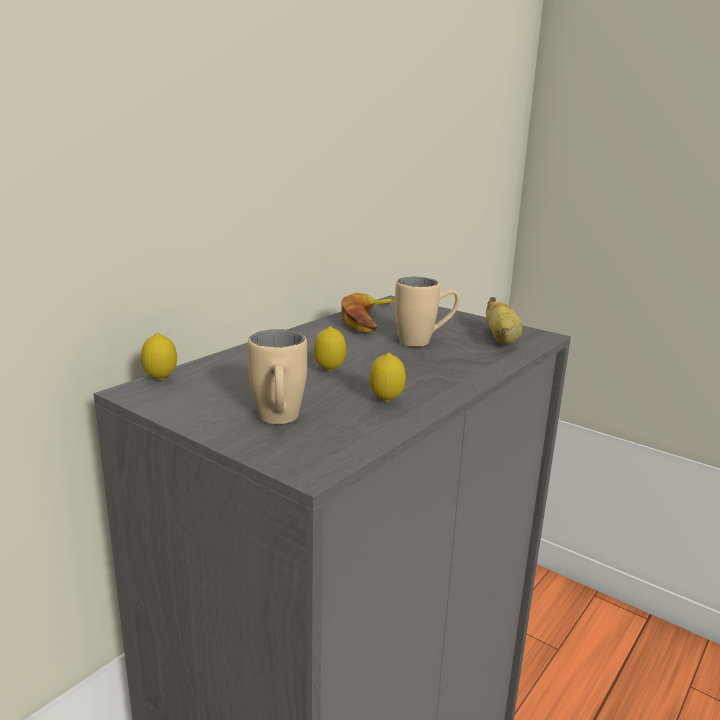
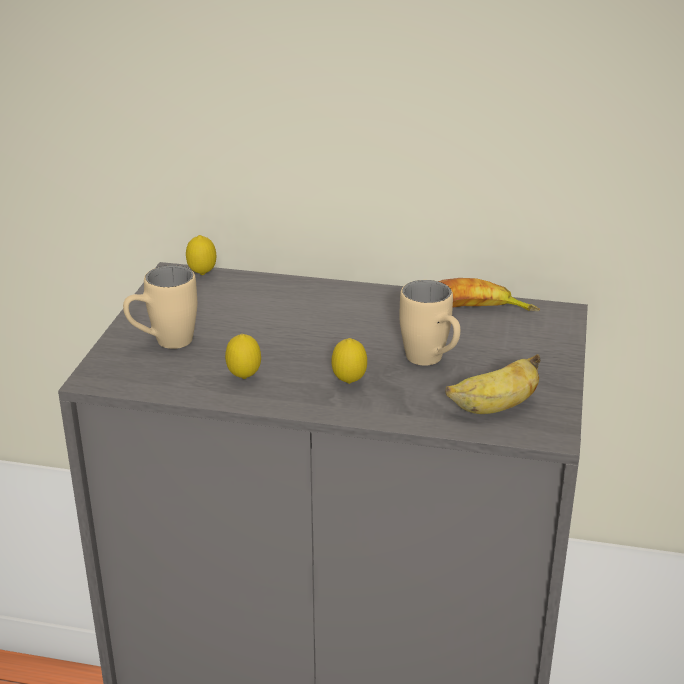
camera: 65 degrees right, 10 degrees up
(329, 371) = (291, 334): lemon -> lemon (349, 383)

